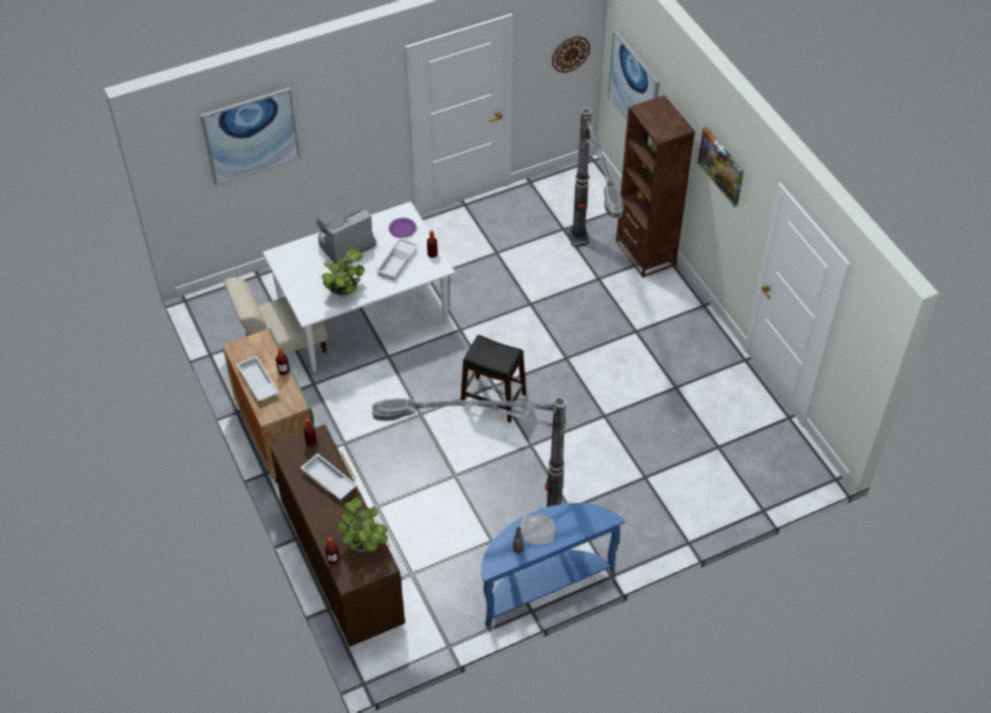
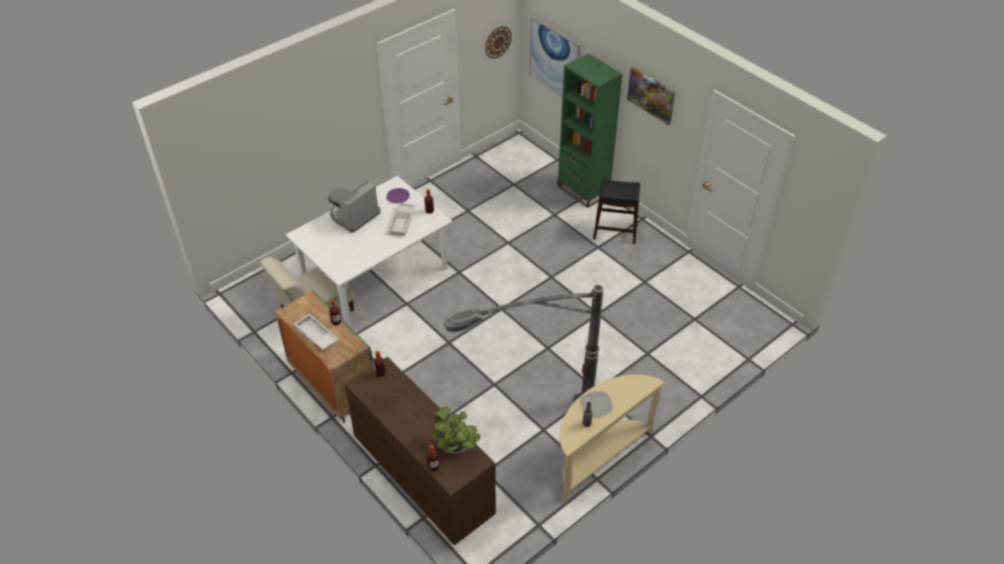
camera: 15 degrees left, 5 degrees down
(251, 135) = (261, 134): picture -> none
(328, 480) = (406, 401): white tray -> none
(344, 290) = (365, 251): potted plant -> none
(493, 399) = (504, 319): black stool -> black stool (615, 231)
(542, 585) = (598, 455): blue console table -> beige console table
(590, 285) = (549, 220): floor lamp -> none
(645, 253) = (583, 190): brown bookcase -> green bookcase

